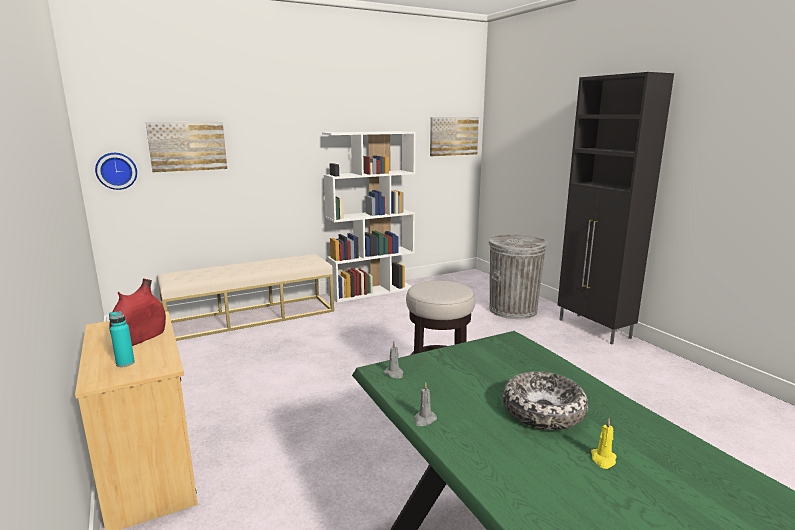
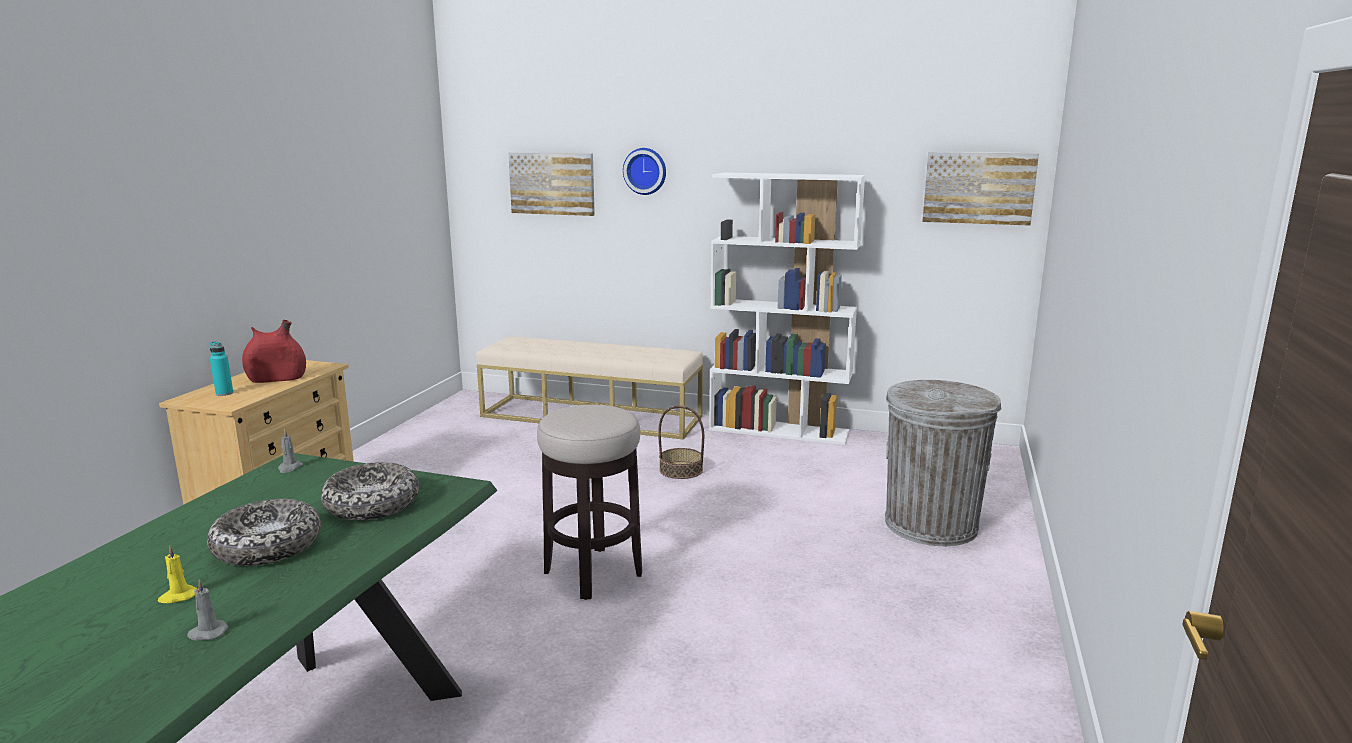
camera: 45 degrees right, 0 degrees up
(116, 171) = (480, 208): wall clock -> wall clock (645, 171)
(367, 326) = (681, 470): none -> basket
(424, 420) = (198, 506): grey candle -> grey candle (207, 633)
(509, 366) = (372, 504): none -> bowl
(594, 329) = (1010, 607): black cabinet -> none

